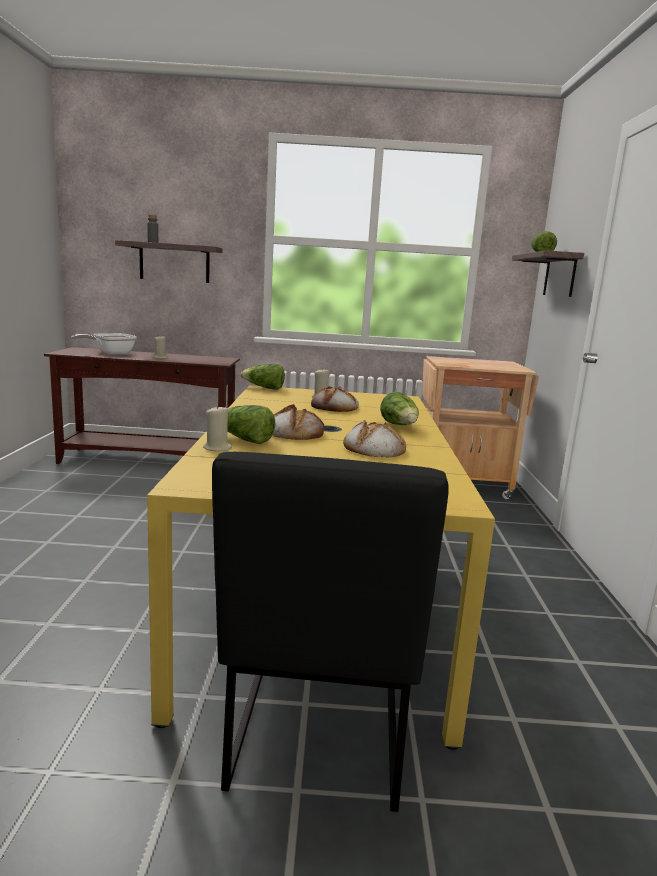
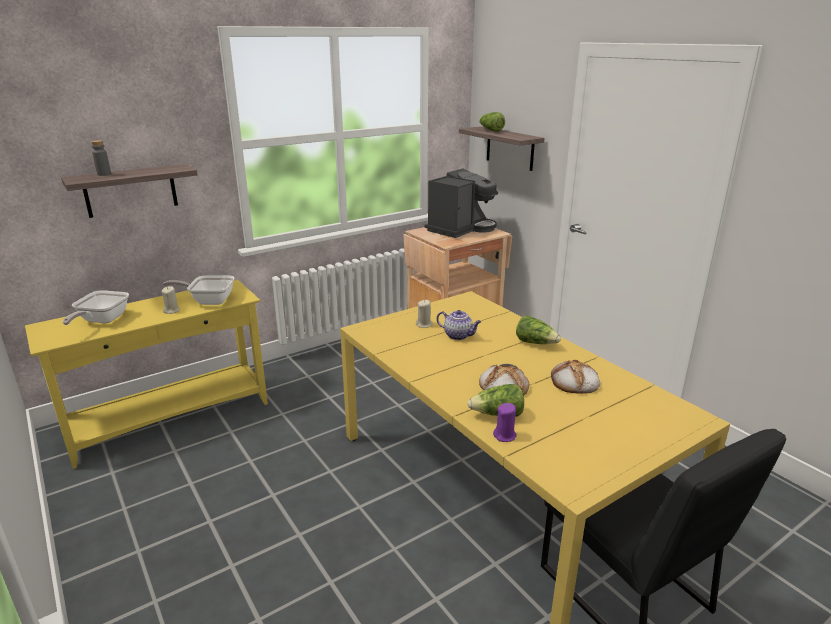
camera: 35 degrees left, 10 degrees up
(149, 461) = (171, 418): brown console table -> yellow console table
(194, 359) = (209, 301): none -> frying pan
(217, 448) = (505, 436): beige candle -> purple candle
(264, 388) = (361, 328): lettuce -> none
(335, 407) = (458, 335): bread -> teapot
(487, 363) = (461, 228): none -> coffee machine

